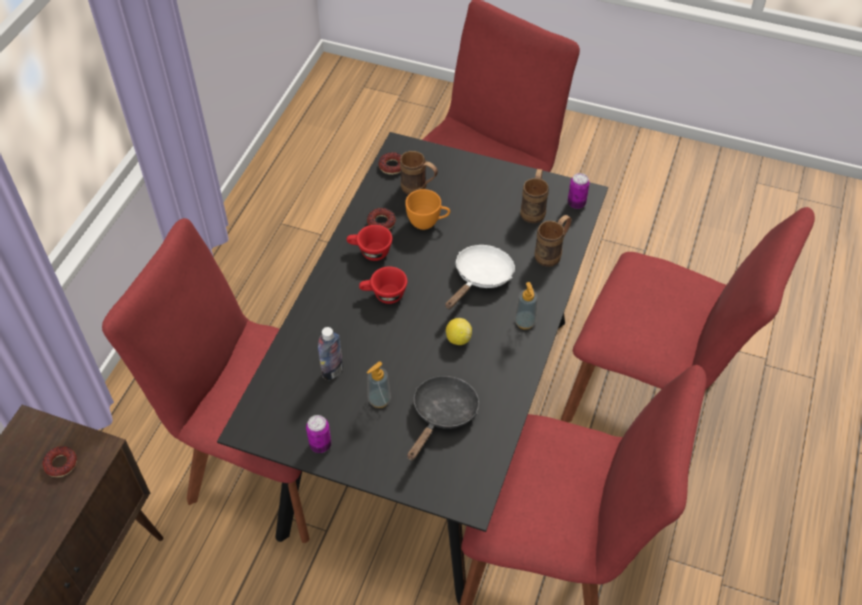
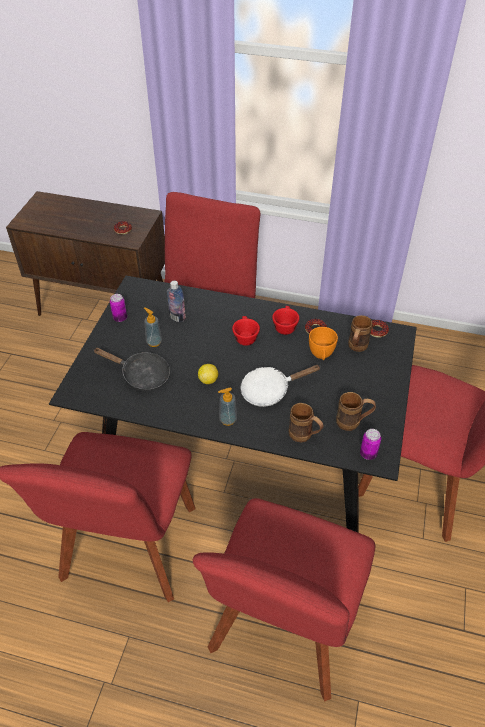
camera: 85 degrees right, 5 degrees down
(480, 278) = (269, 390): white frying pan -> white frying pan turned 135 degrees clockwise

